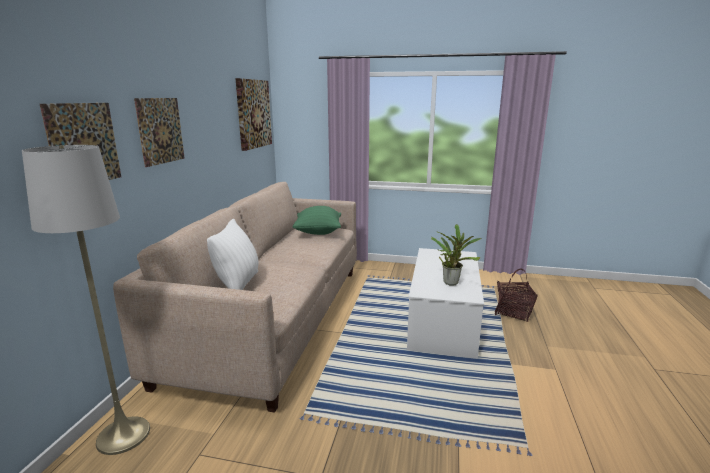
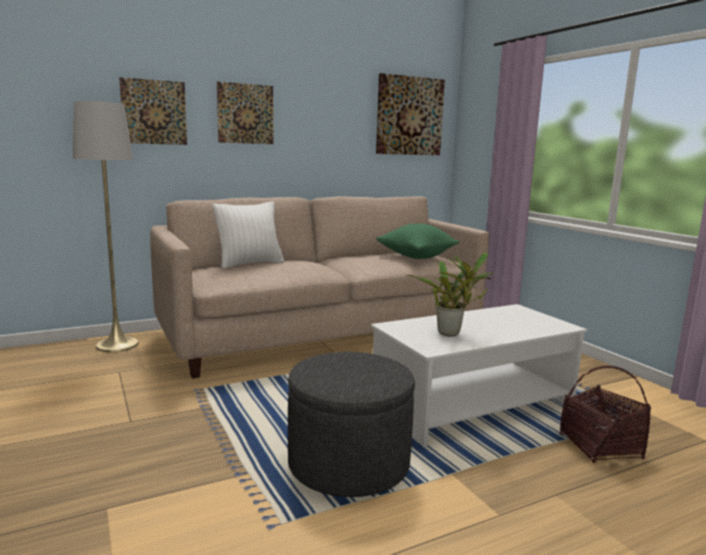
camera: 50 degrees right, 5 degrees down
(476, 392) = (348, 464): none -> grey ottoman

